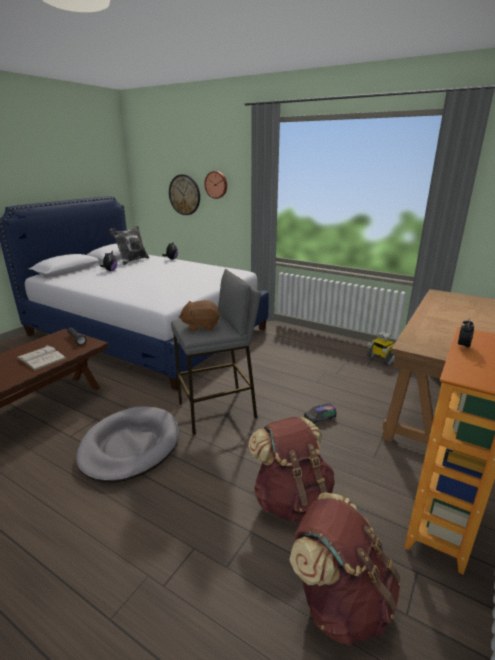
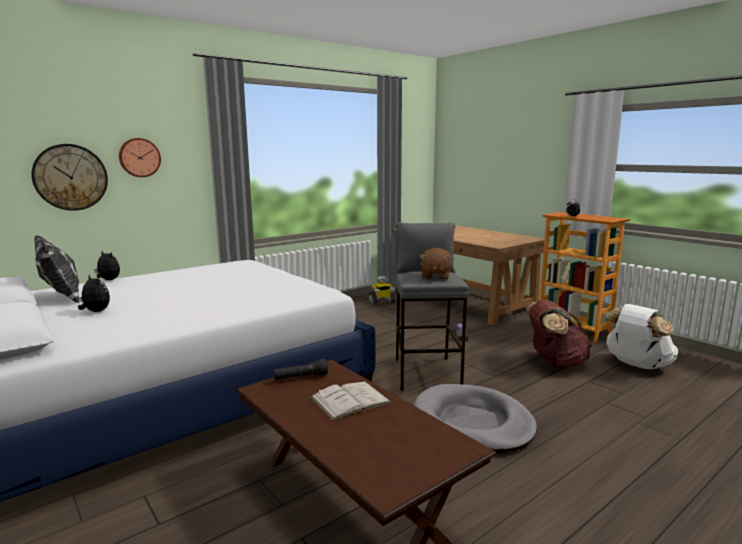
camera: 70 degrees left, 10 degrees down
(340, 599) = (637, 365): brown backpack -> white backpack

